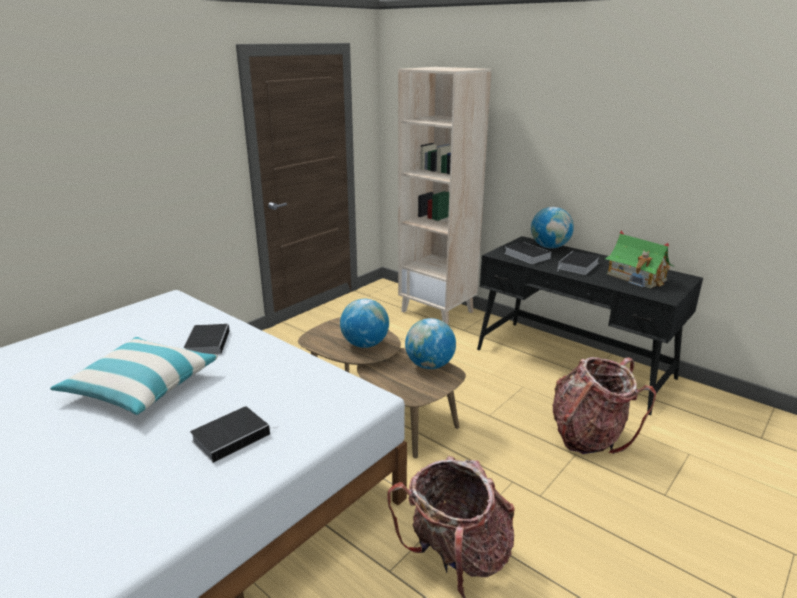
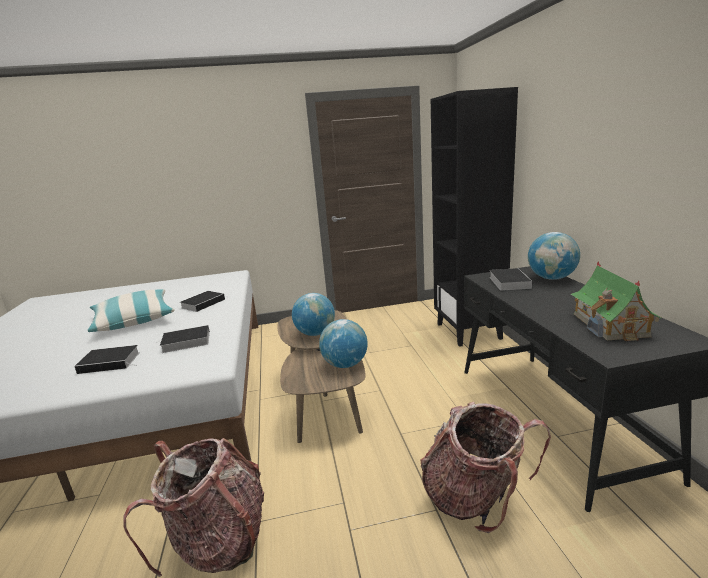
camera: 40 degrees right, 5 degrees down
(438, 311) = (469, 331): beige bookcase -> black bookcase
(578, 266) = (550, 300): book -> book (184, 342)

